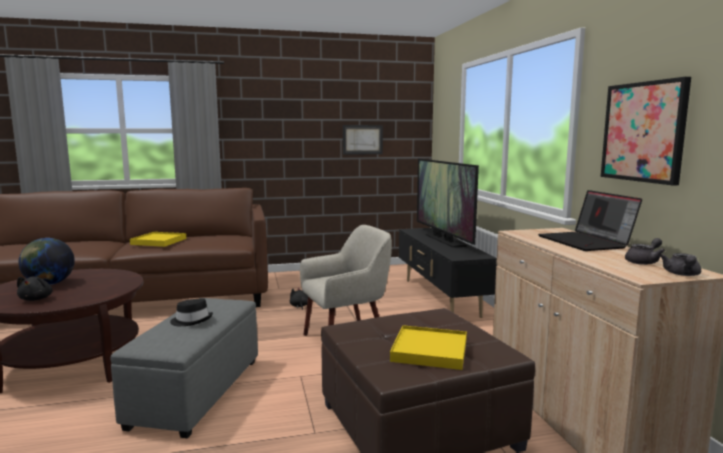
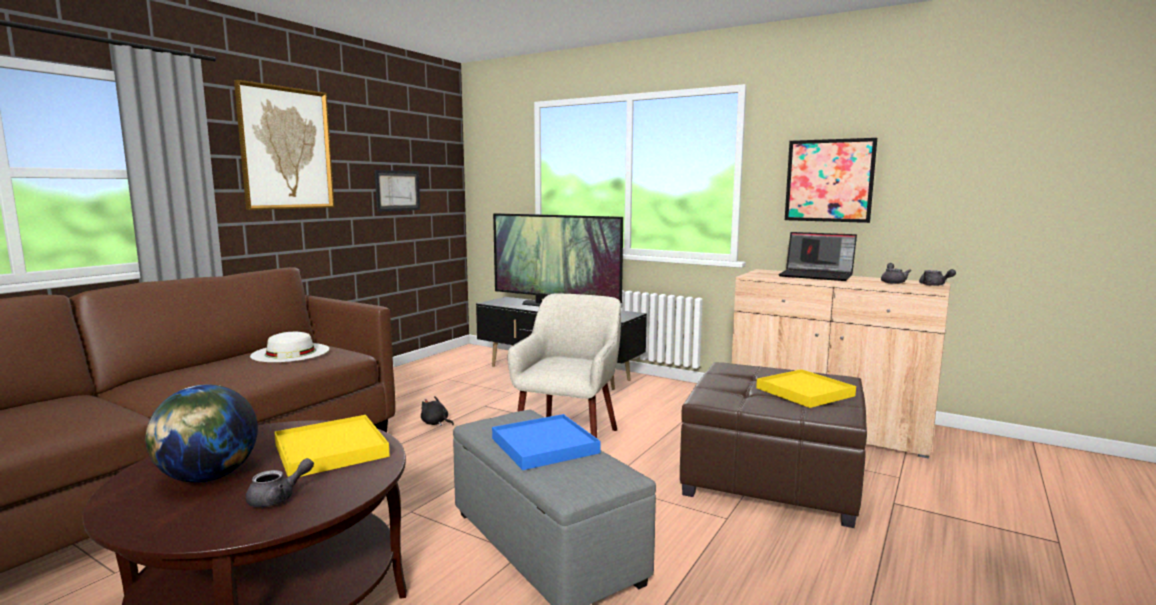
camera: 45 degrees left, 0 degrees up
(37, 299) = (278, 498): black plush toy -> grey teapot
(159, 241) = (210, 374): yellow tray -> yellow tray (331, 450)
(191, 320) = (544, 445): black hat -> blue tray
(212, 238) = (290, 352): none -> white hat
(274, 112) = (286, 148): none -> picture

